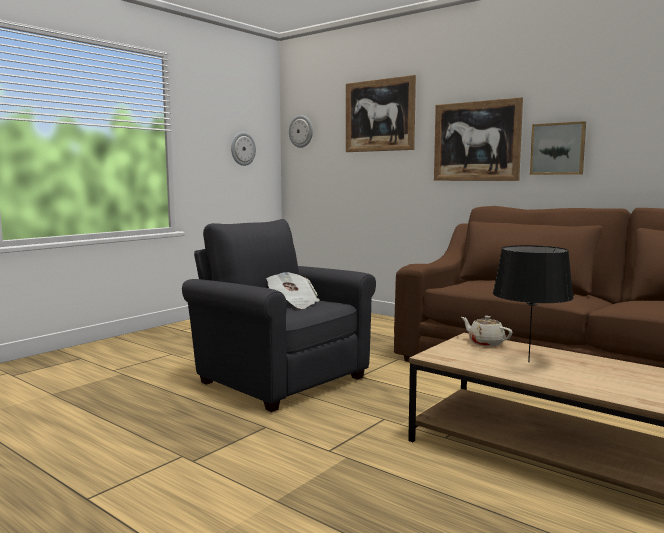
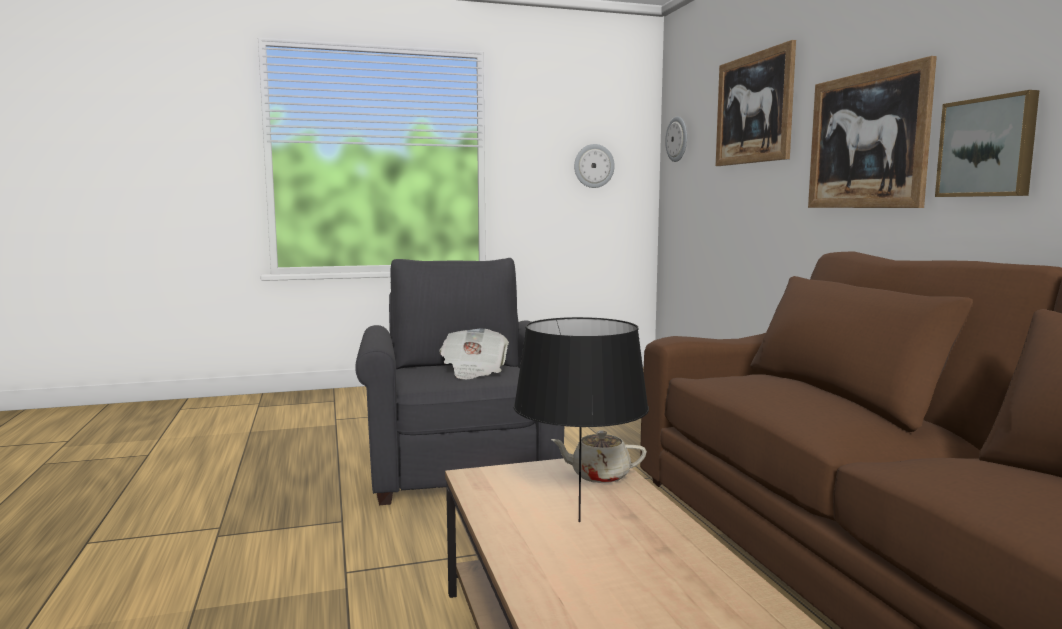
camera: 35 degrees right, 0 degrees up
(485, 343) = (599, 476): beige teapot -> beige teapot turned 75 degrees counterclockwise

